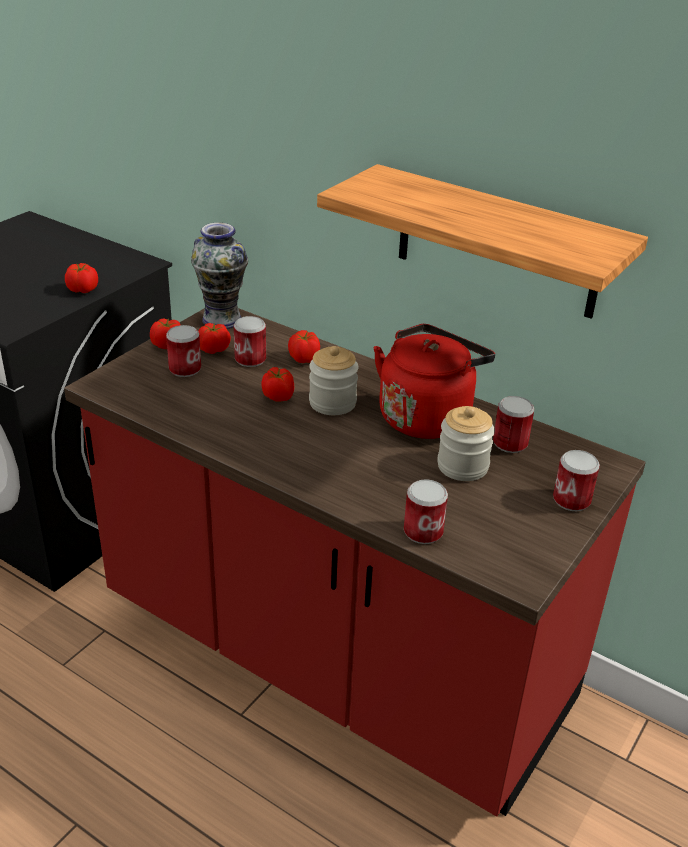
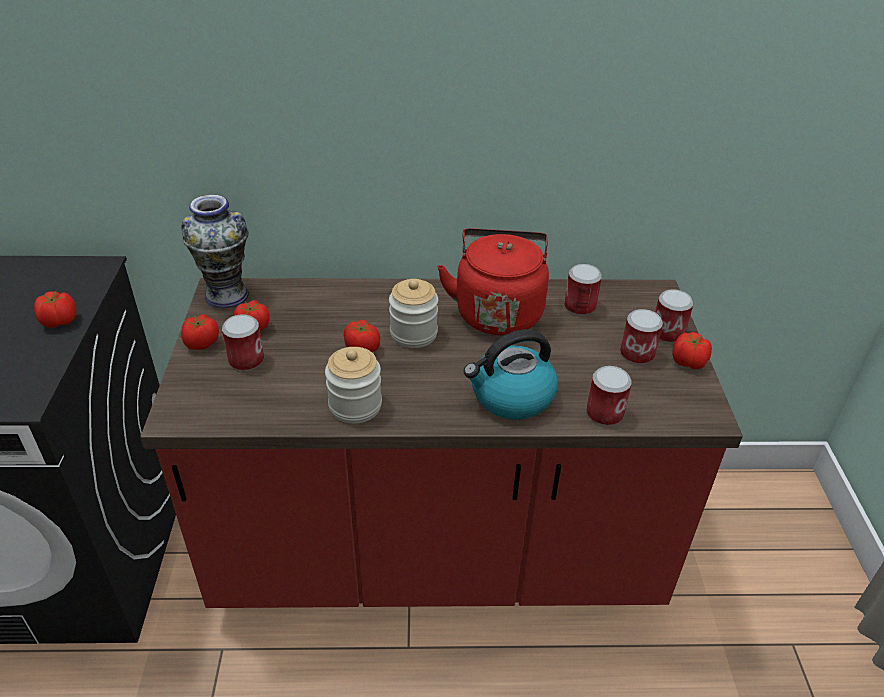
camera: 35 degrees left, 5 degrees up
(250, 359) = (297, 324): can -> can (637, 354)
(304, 359) = (344, 303): tomato -> tomato (689, 363)
(356, 482) = (511, 397): none -> kettle
(462, 466) = (570, 342): jar -> jar (355, 406)
(497, 242) = (521, 133): shelf -> none

